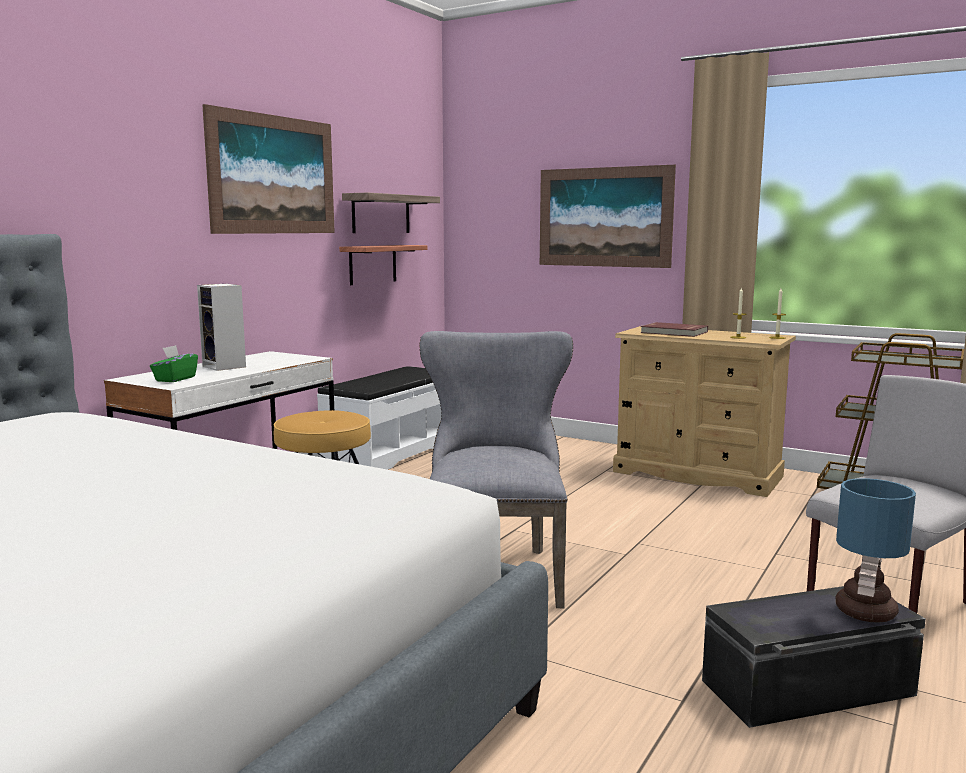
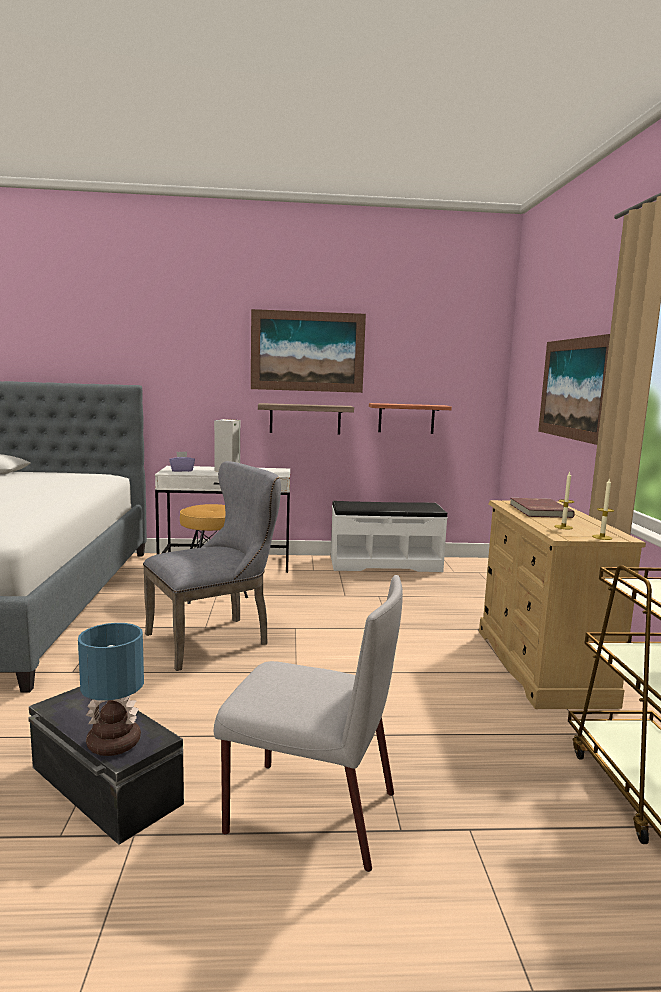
camera: 55 degrees right, 0 degrees up
(175, 379) = (182, 470): green tissue box -> purple tissue box
(381, 214) = (420, 380): shelf -> shelf (305, 419)

